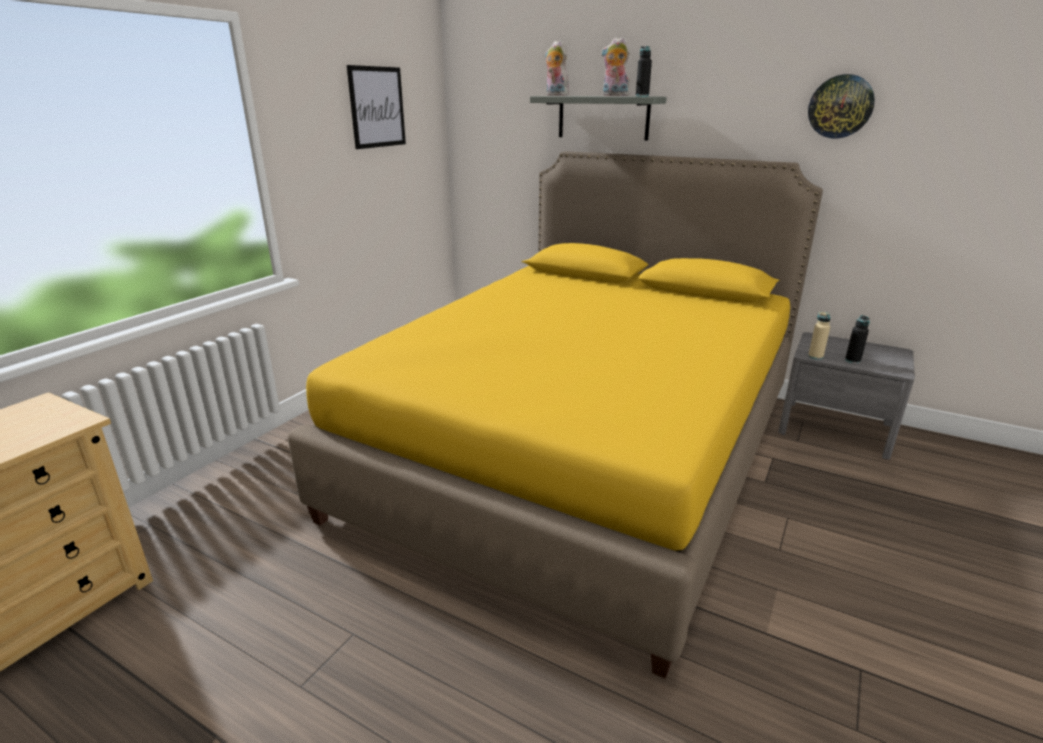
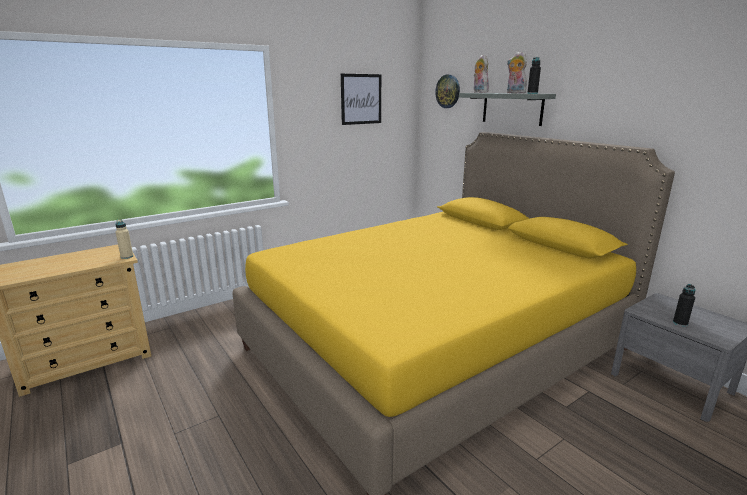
camera: 25 degrees right, 5 degrees down
(815, 356) = (645, 313): beige bottle -> beige bottle (127, 256)
(840, 106) = (693, 103): wall clock -> wall clock (448, 91)

